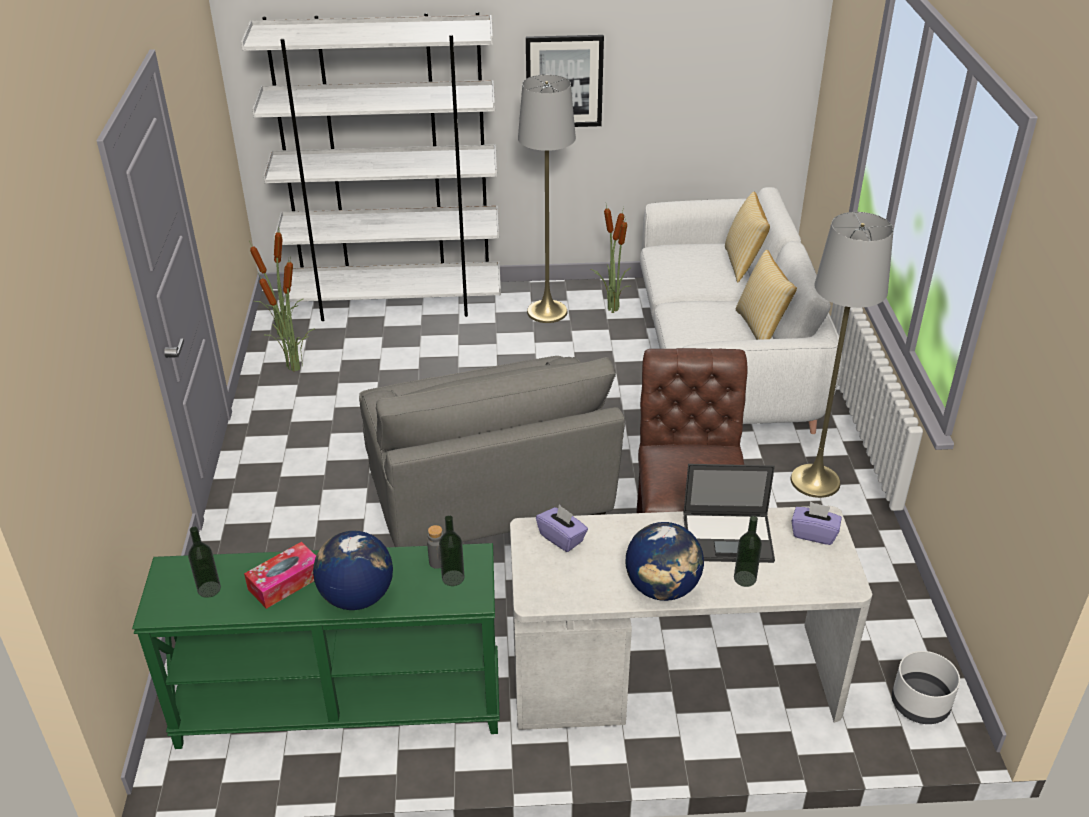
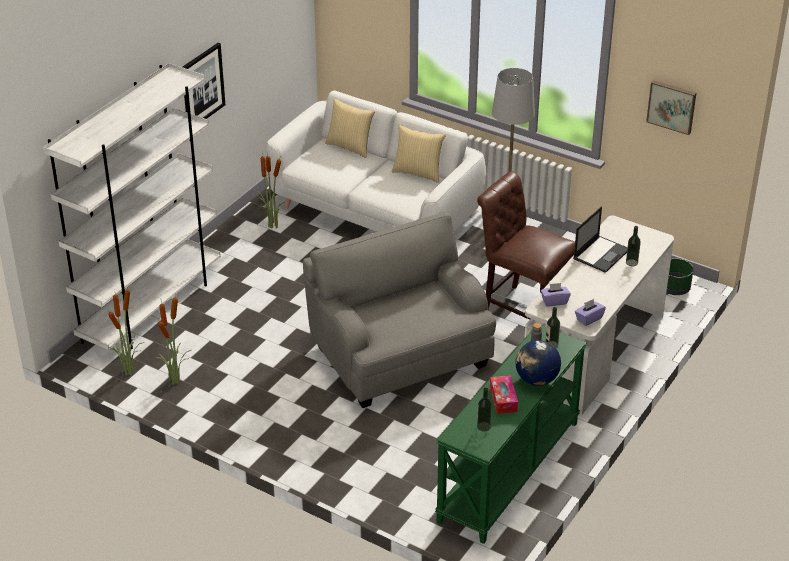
camera: 55 degrees left, 0 degrees up
(488, 498) = (399, 353): grey armchair -> grey armchair turned 135 degrees counterclockwise
(547, 311) = (243, 252): grey floor lamp -> none
(662, 588) = (616, 288): globe -> none
(814, 533) = (622, 230): purple tissue box -> purple tissue box (589, 318)
(920, 705) = (674, 288): white planter -> green planter
(1032, 389) = (672, 106): none -> picture

